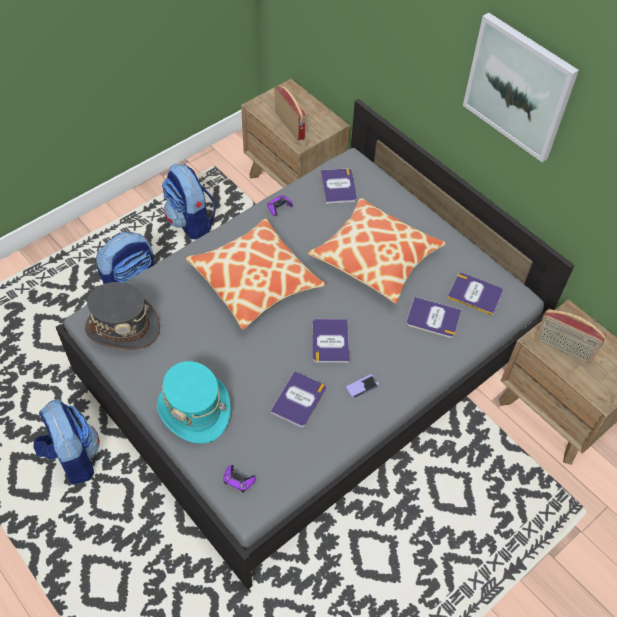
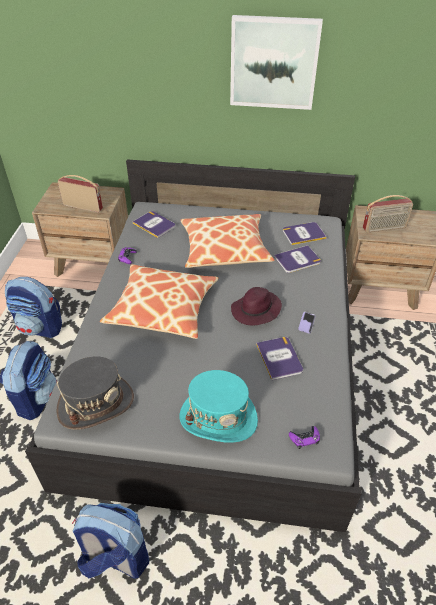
camera: 40 degrees left, 10 degrees down
(330, 341) = (255, 311): book -> purple hat

